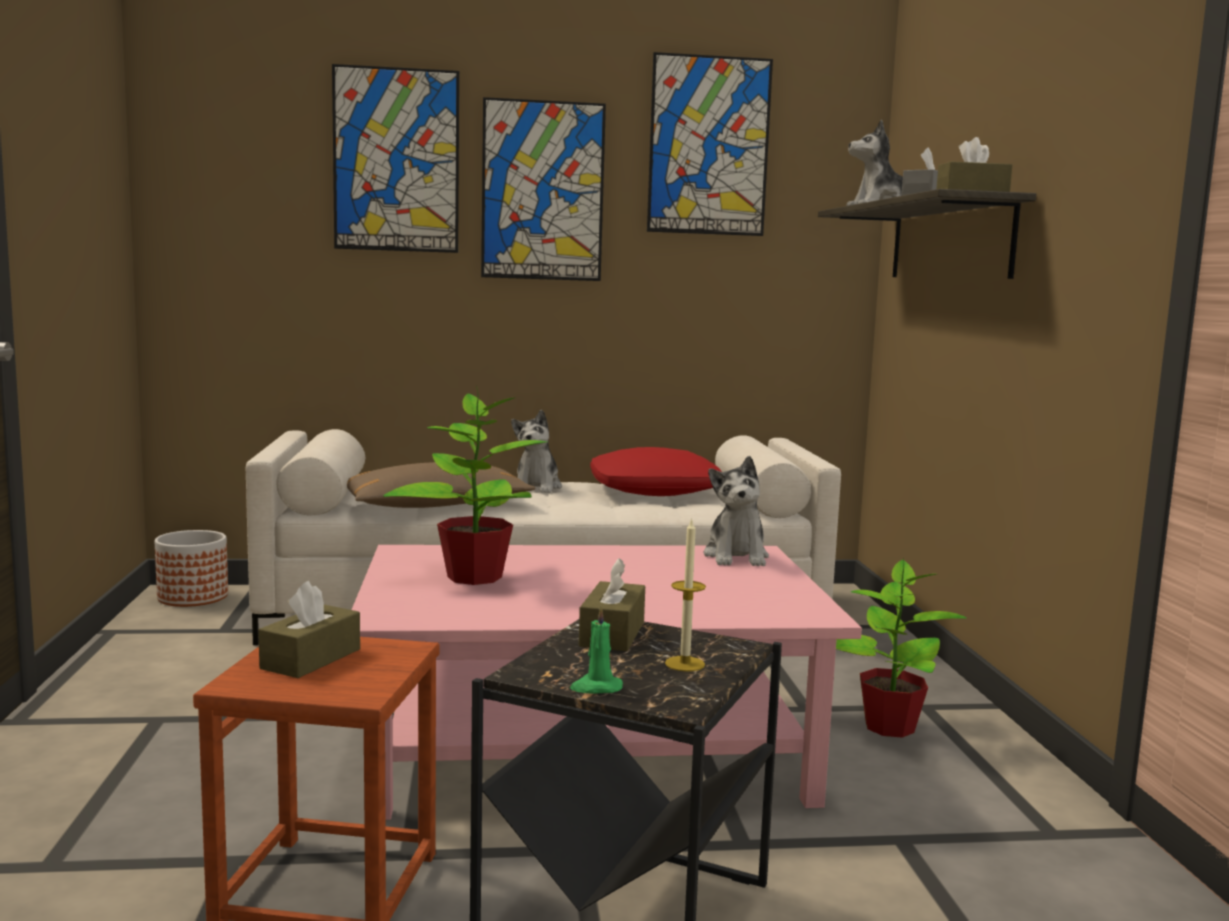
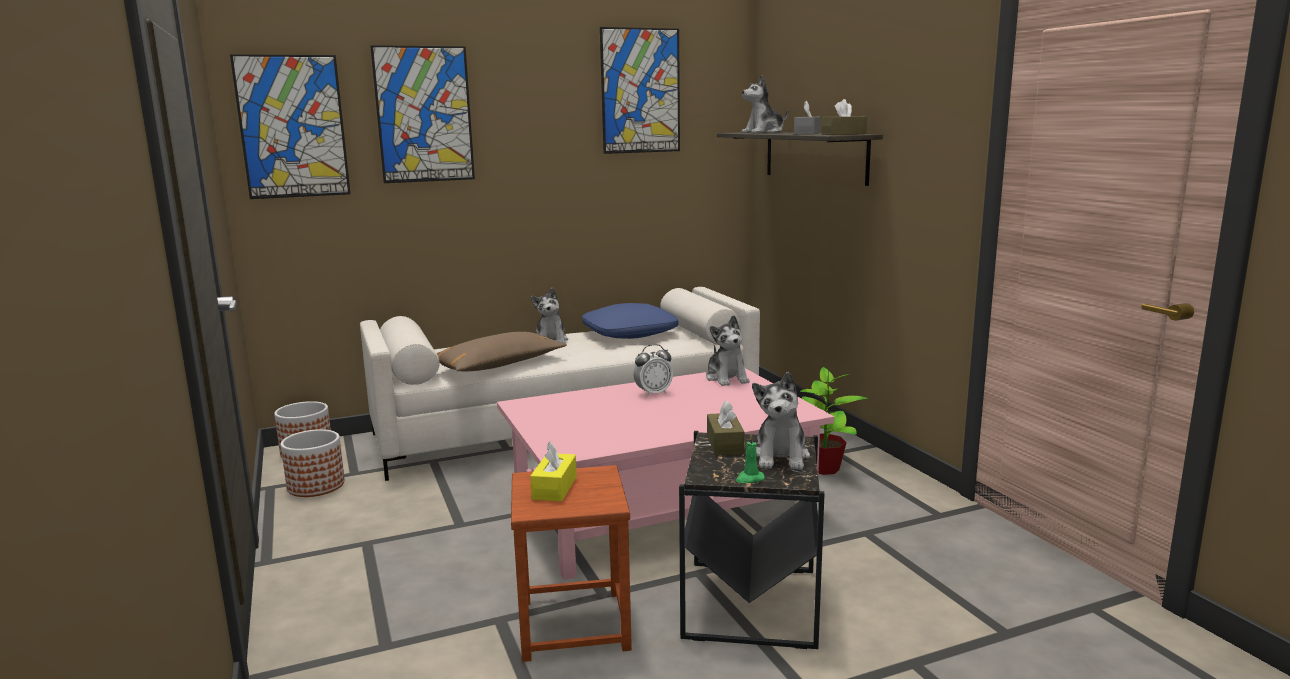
camera: 15 degrees left, 5 degrees up
(165, 638) = (316, 485): none -> planter
(311, 659) = (554, 488): brown tissue box -> yellow tissue box
(473, 576) = (584, 416): potted plant -> none
(542, 191) = (530, 130): picture -> picture (292, 127)
(605, 561) = (653, 393): none -> alarm clock
(654, 489) = (629, 333): red pillow -> blue pillow
(685, 664) = (781, 457): candle -> plush toy

